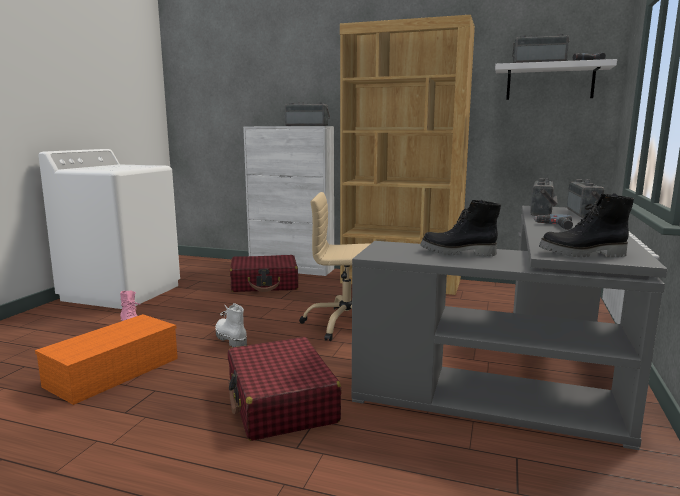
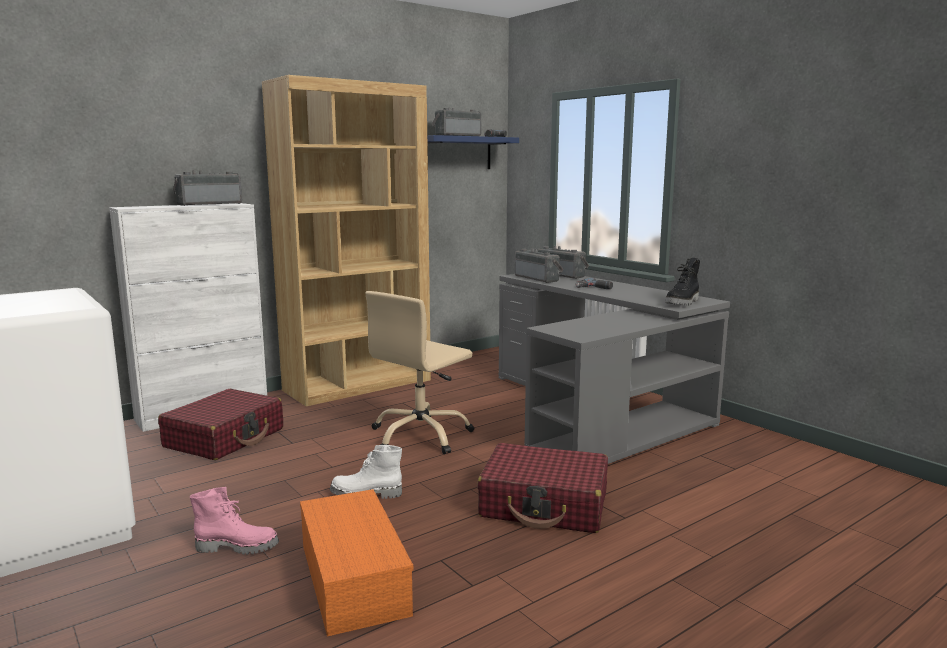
camera: 55 degrees left, 0 degrees up
(457, 253) = (606, 321): black boot -> none
(550, 82) = (458, 153): white shelf -> blue shelf

